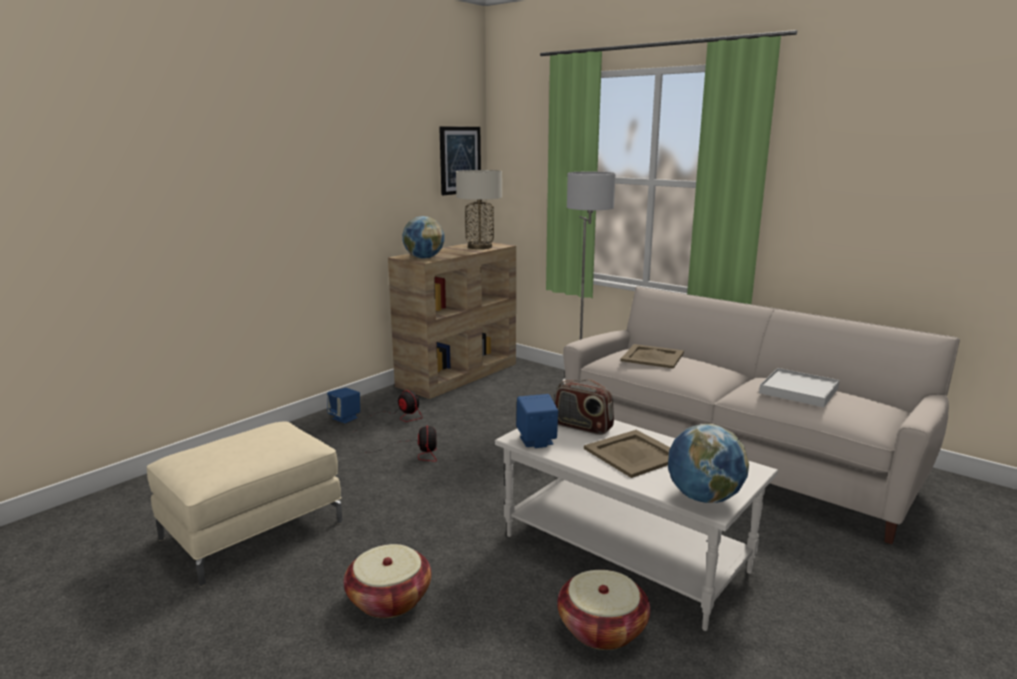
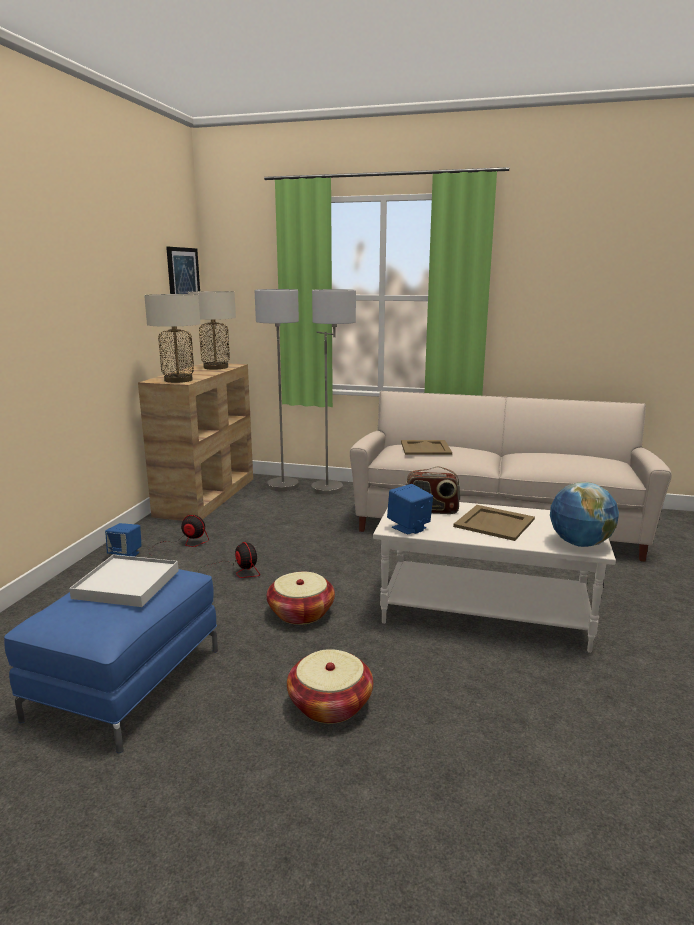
camera: 25 degrees left, 0 degrees up
(253, 530) = (127, 683): beige ottoman -> blue ottoman
(424, 258) = (178, 380): globe -> table lamp
(535, 379) = (283, 489): none -> grey floor lamp
(602, 628) = (522, 673): basket -> basket (301, 613)
(799, 391) = (556, 457): white tray -> white tray (127, 584)

